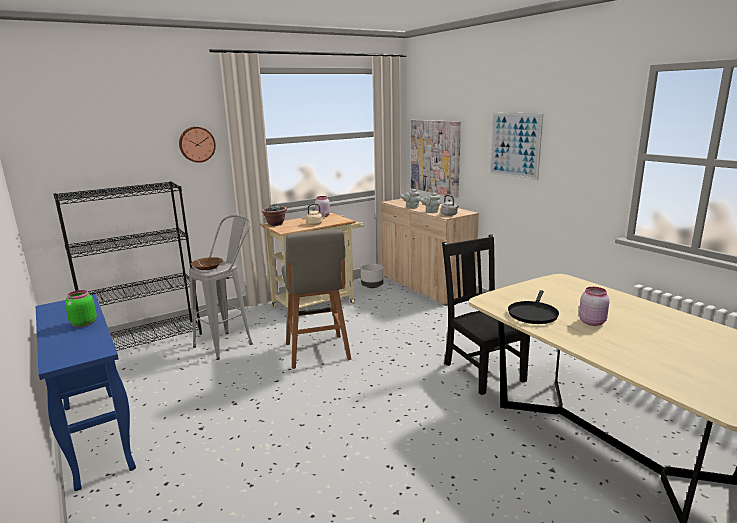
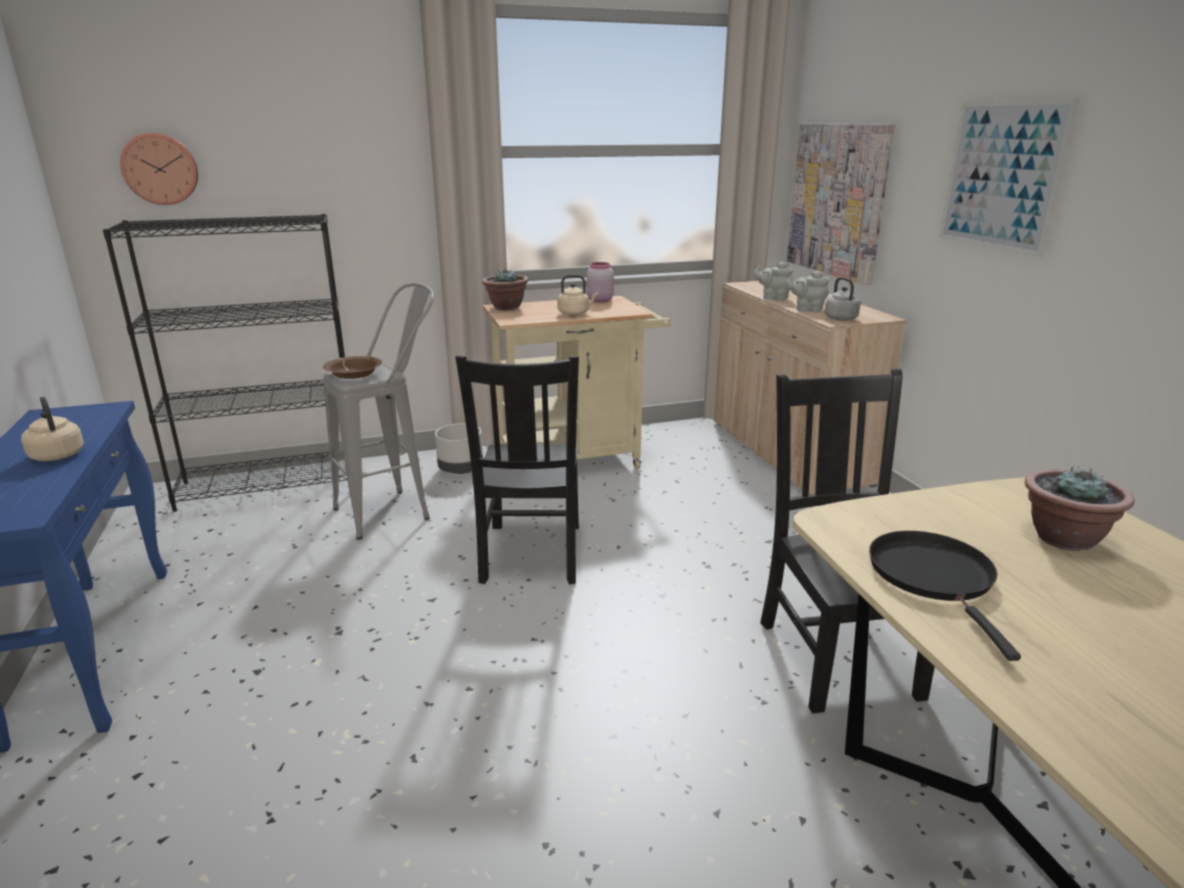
camera: 15 degrees right, 5 degrees up
(83, 324) = (57, 455): green jar -> beige kettle
(197, 144) = (375, 149): wall clock -> wall clock (160, 169)
(318, 352) = (530, 555): grey stool -> black chair
(372, 286) = (687, 439): grey planter -> grey planter (461, 469)
(532, 314) = (934, 578): black frying pan -> black frying pan turned 135 degrees clockwise
(573, 294) = (1063, 538): none -> potted plant
(592, 322) = (1090, 629): pink jar -> none

